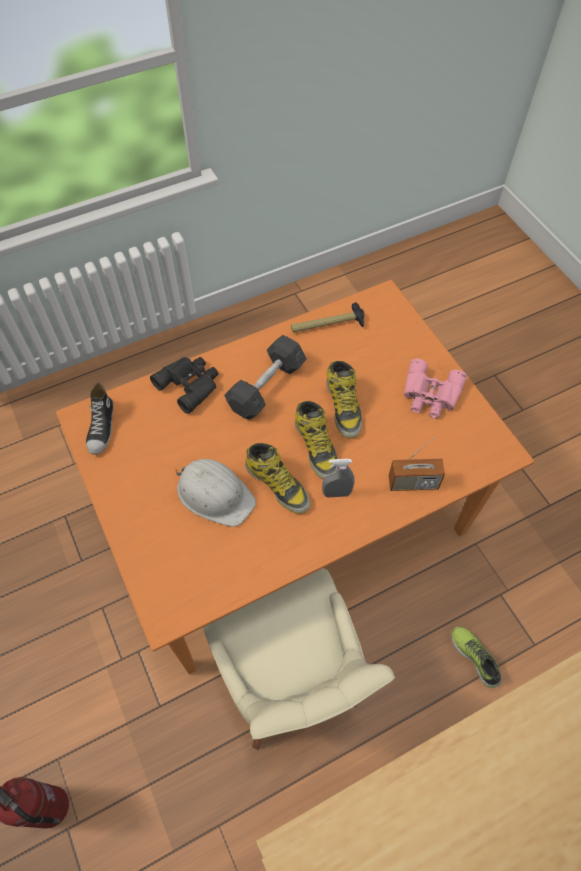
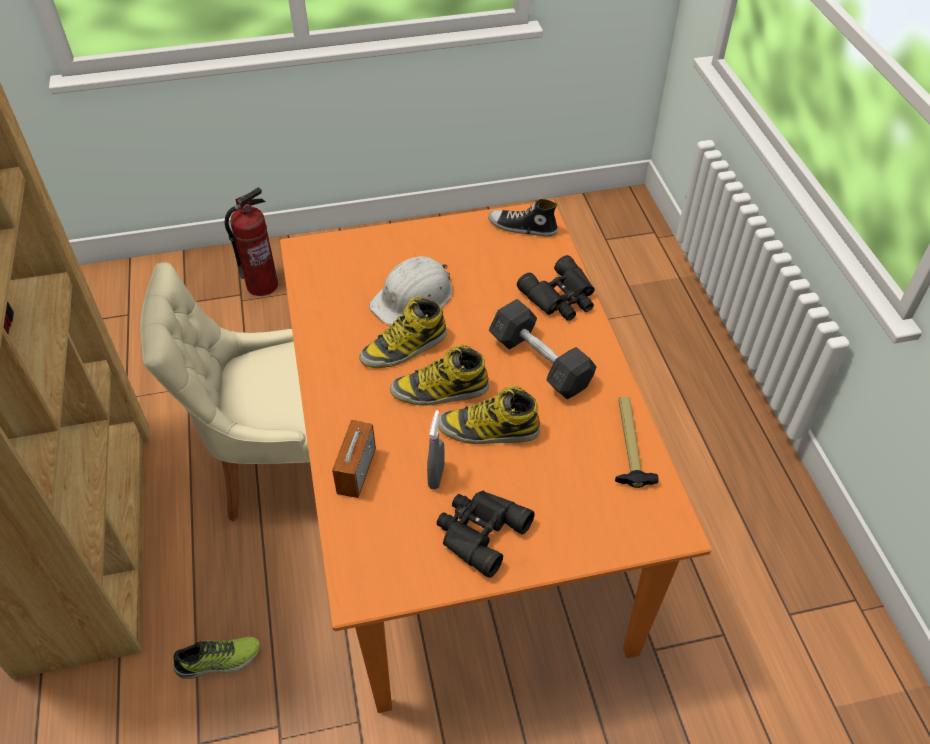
camera: 105 degrees right, 10 degrees down
(336, 493) = (373, 395): grey spray bottle -> grey spray bottle (436, 476)
(430, 395) = (479, 532): pink binoculars -> black binoculars

